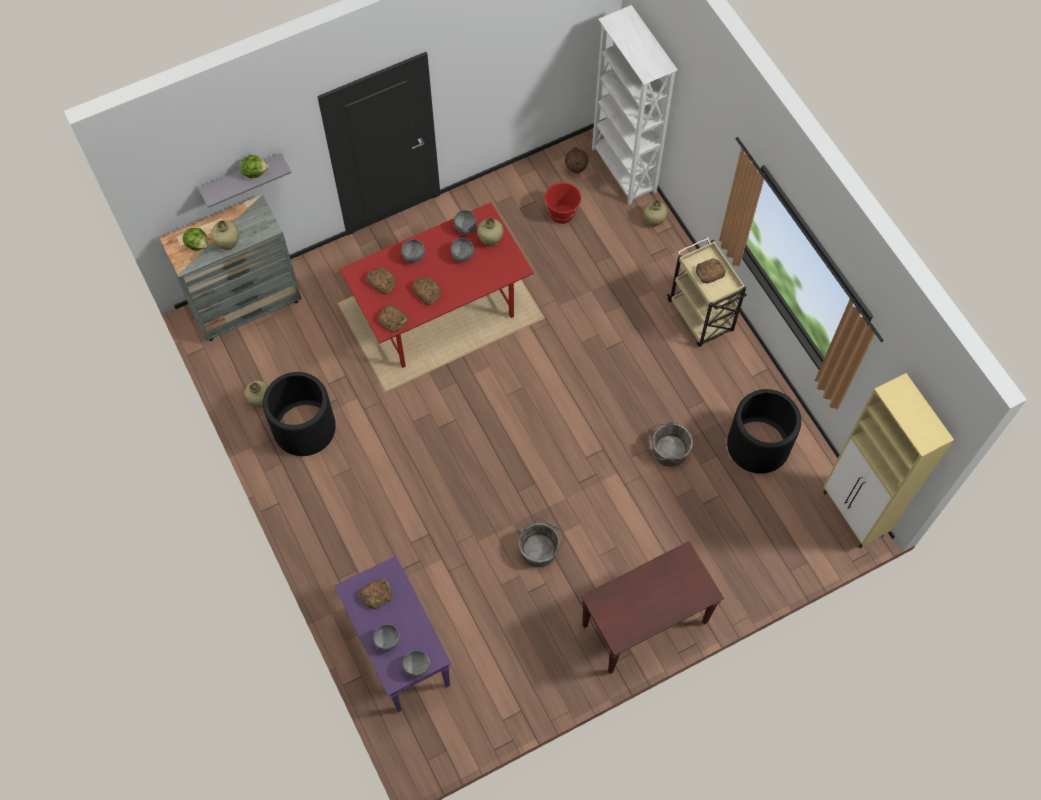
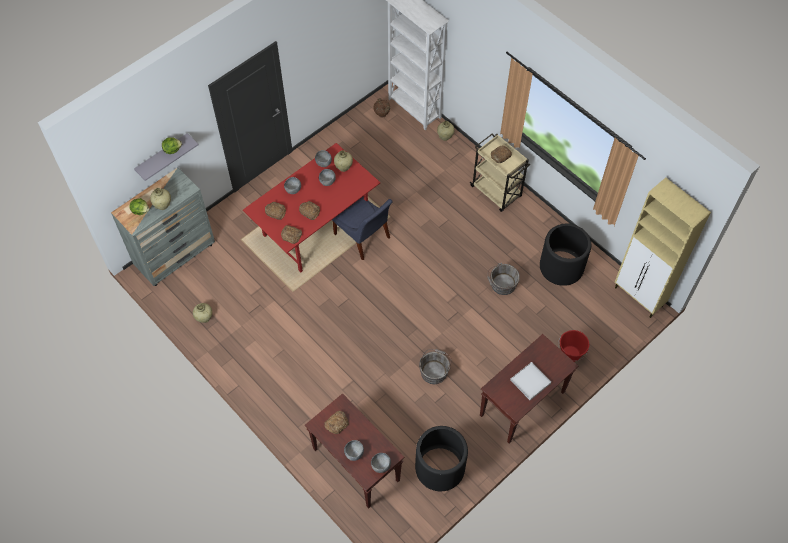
camera: 15 degrees left, 5 degrees down
(304, 428) = (242, 329): black planter -> black planter (439, 468)
(398, 649) = (355, 464): purple console table -> brown console table
(499, 339) = (363, 238): none -> blue chair
(562, 214) = (381, 146): red bucket -> red bucket (570, 354)
(651, 604) = (530, 382): none -> white tray

